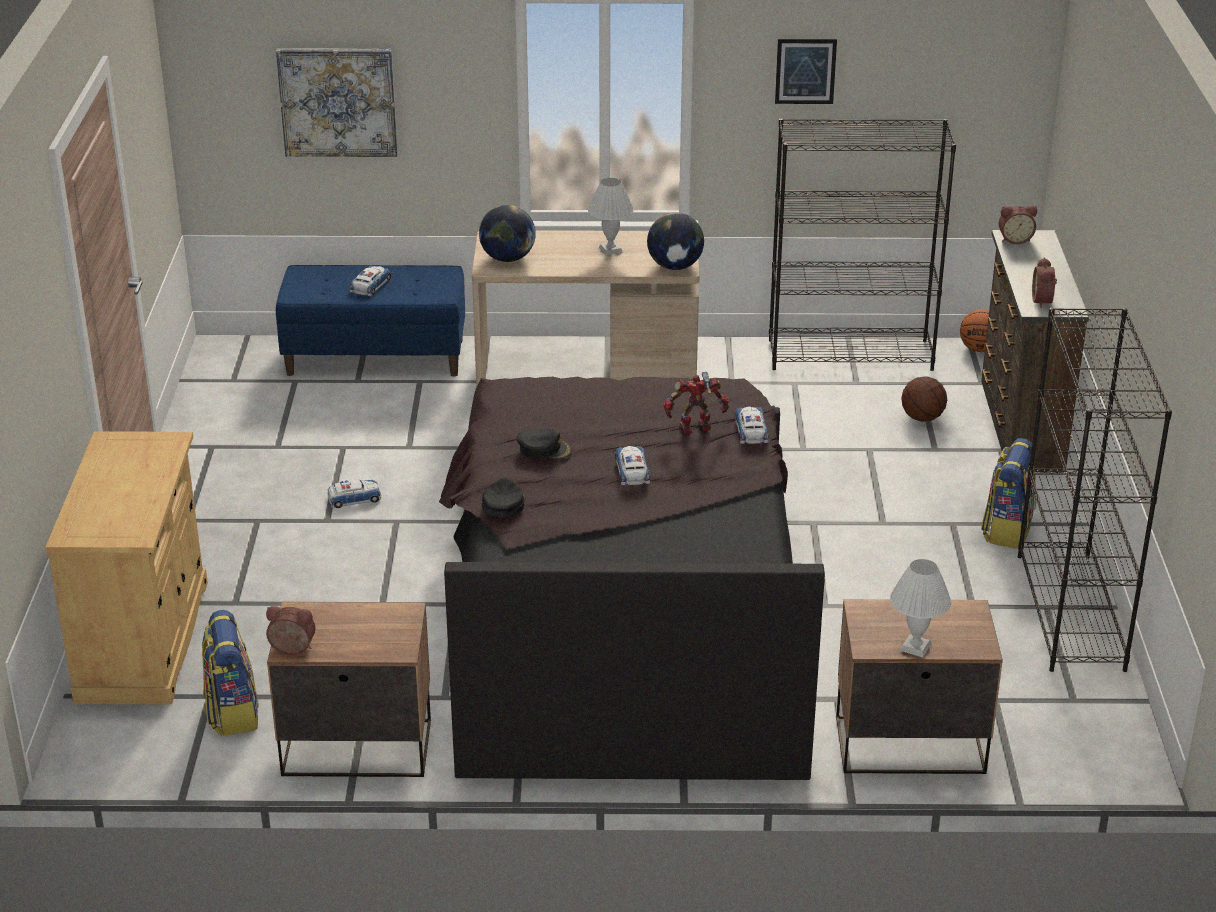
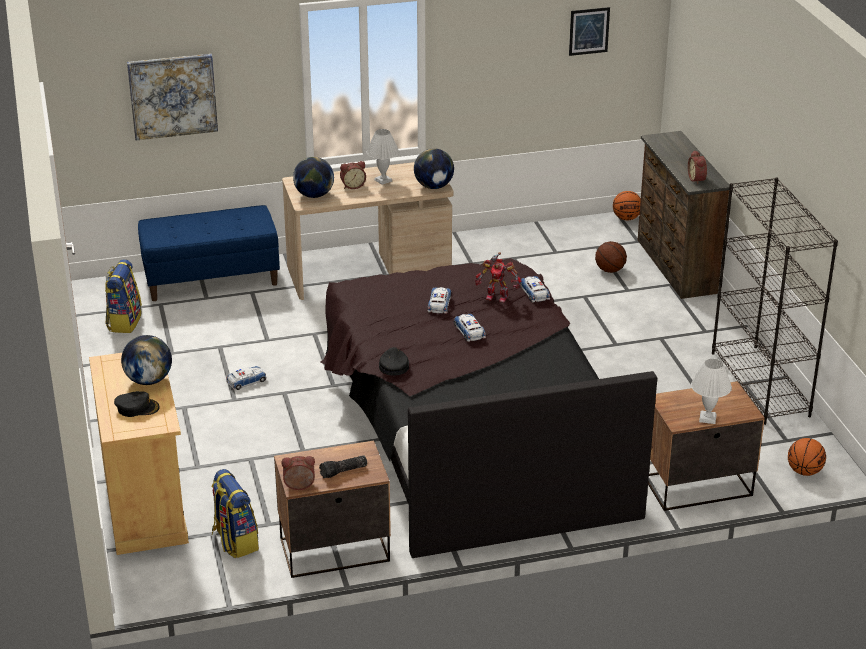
camera: 15 degrees left, 0 degrees up
(150, 473) = (148, 380): none -> globe
(361, 640) = (343, 472): none -> flashlight
(370, 285) = (207, 227): toy car -> toy car (439, 304)
(544, 449) = (402, 325): black cap -> black cap (137, 408)
(696, 428) = (497, 296): toy robot -> toy robot turned 135 degrees counterclockwise
(805, 71) = (501, 39): picture -> picture (589, 31)
(851, 354) = (543, 233): black bookcase -> none
(1006, 529) = (697, 337): backpack -> backpack (124, 321)
(1015, 239) = (659, 140): alarm clock -> alarm clock (353, 186)
(1081, 751) = (804, 471): none -> basketball

